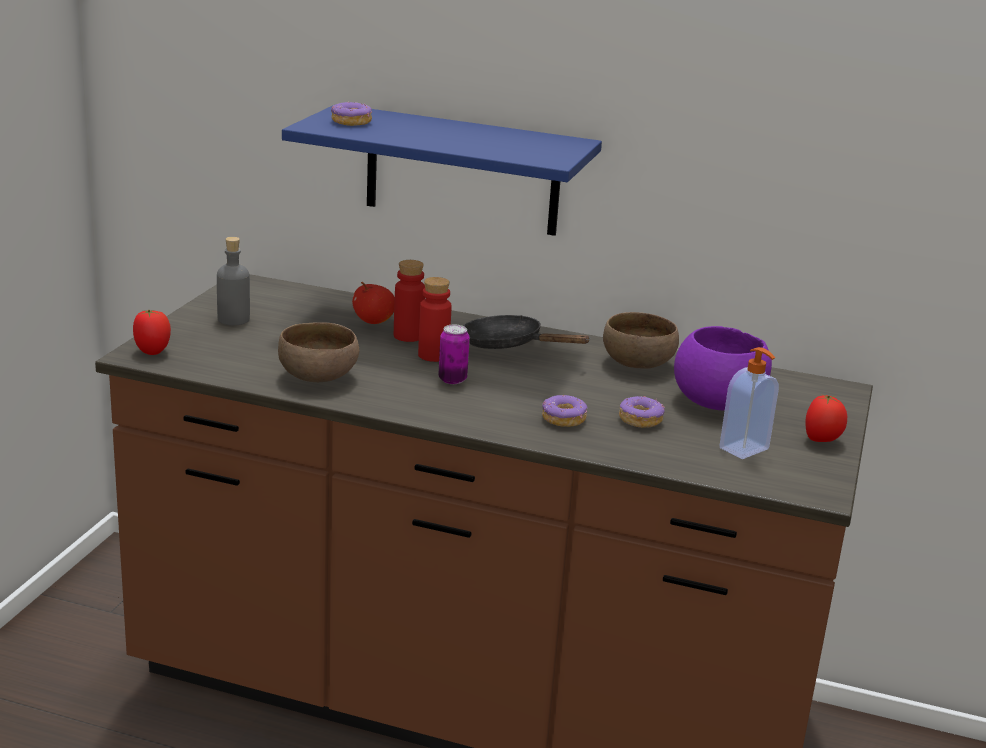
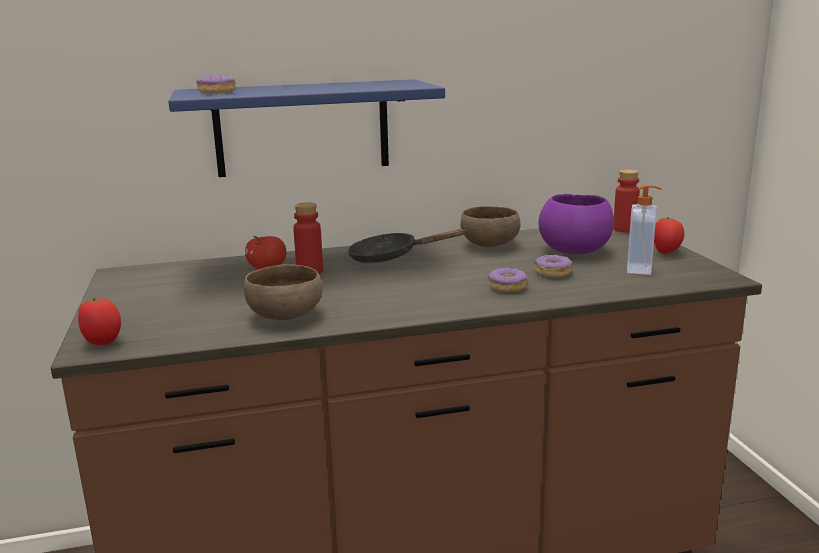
camera: 30 degrees left, 5 degrees down
(233, 319) = (146, 298): grey bottle -> none
(433, 355) = (349, 277): red bottle -> red bottle (624, 229)
(452, 379) = (390, 287): can -> none

